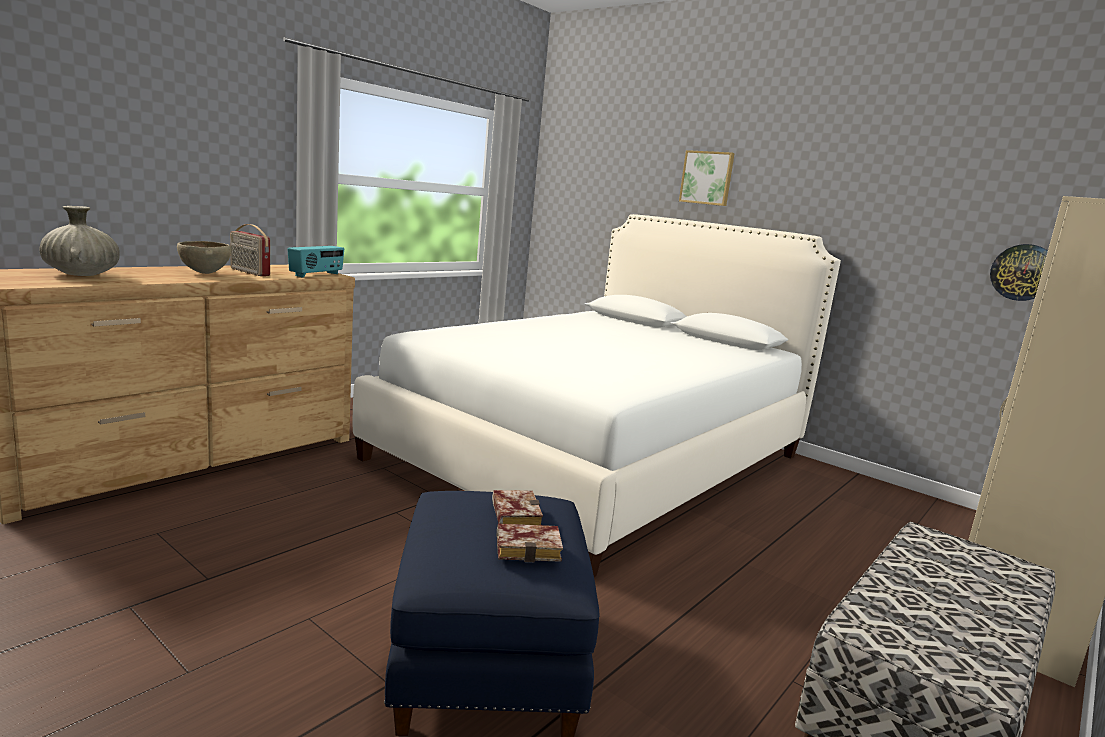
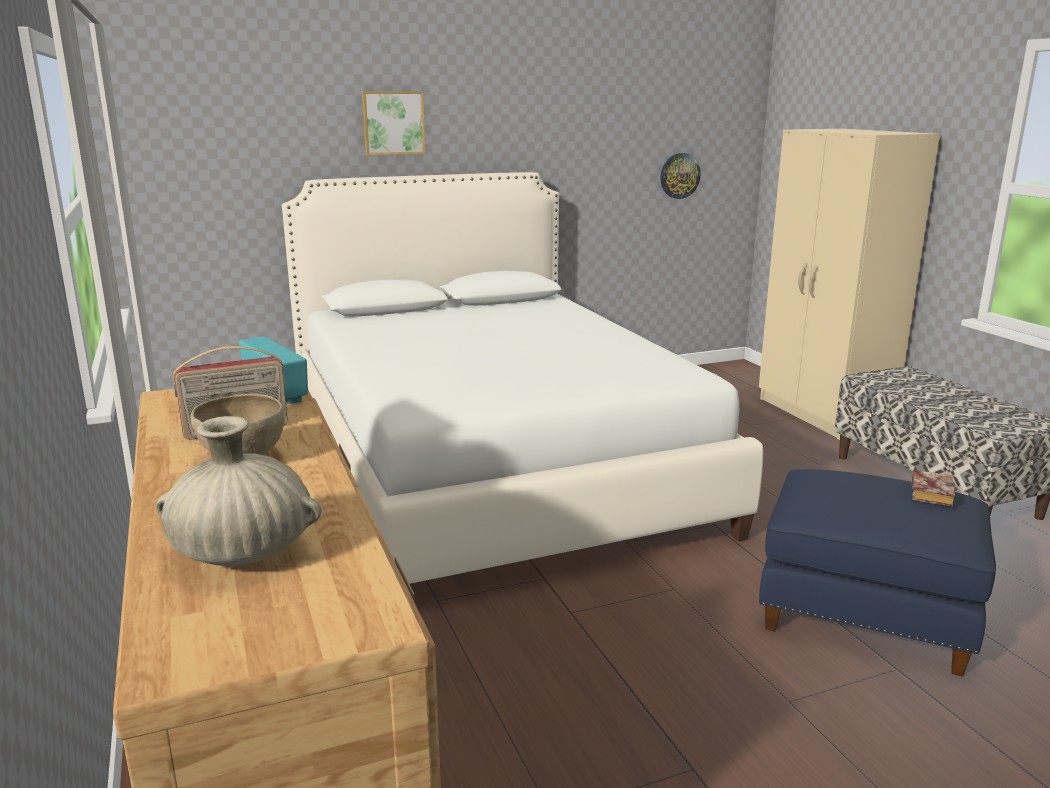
camera: 60 degrees left, 5 degrees up
(513, 514) = (867, 486): book -> none

